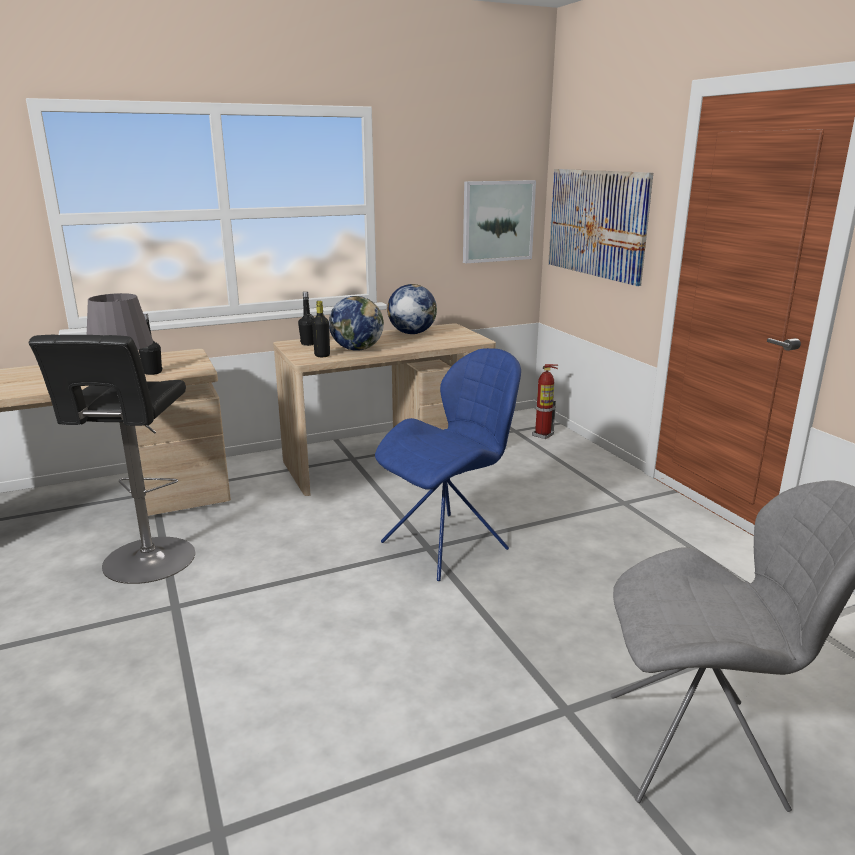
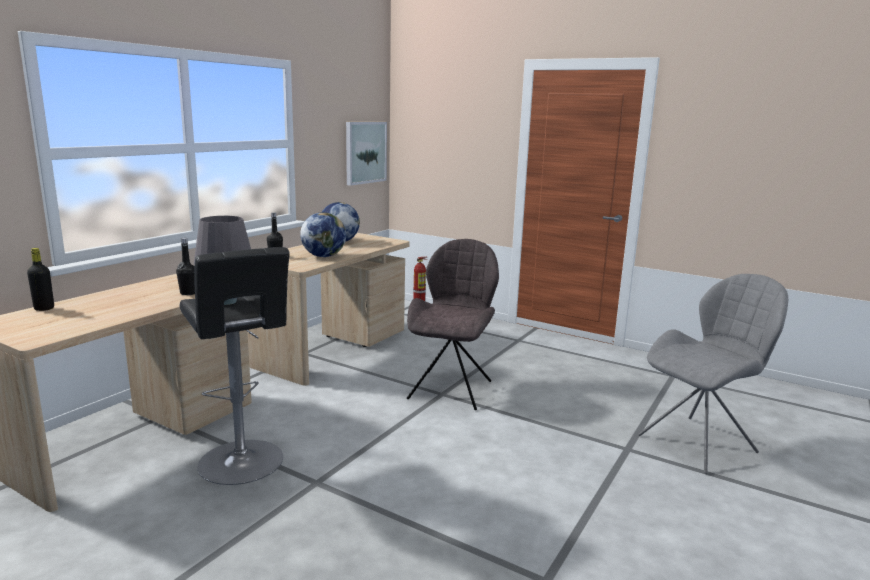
camera: 35 degrees left, 5 degrees down
(322, 355) = (307, 263): black bottle -> black bottle (44, 308)
(448, 544) = (451, 388): blue chair -> grey chair
(596, 223) = (446, 152): picture -> none

